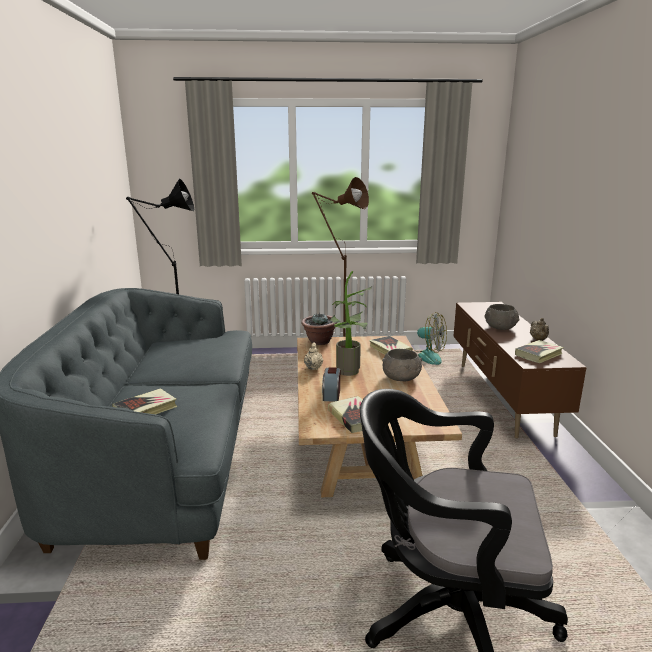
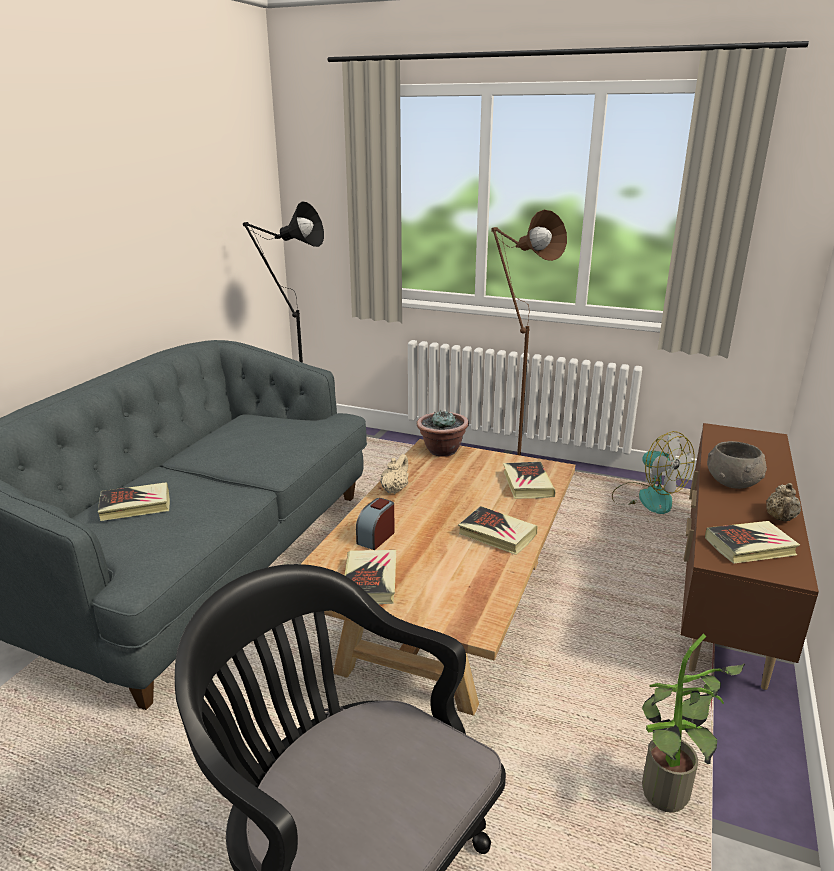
camera: 25 degrees right, 5 degrees up
(350, 372) = (435, 508): potted plant -> potted plant (667, 801)
(401, 378) = (497, 534): grey bowl -> book

